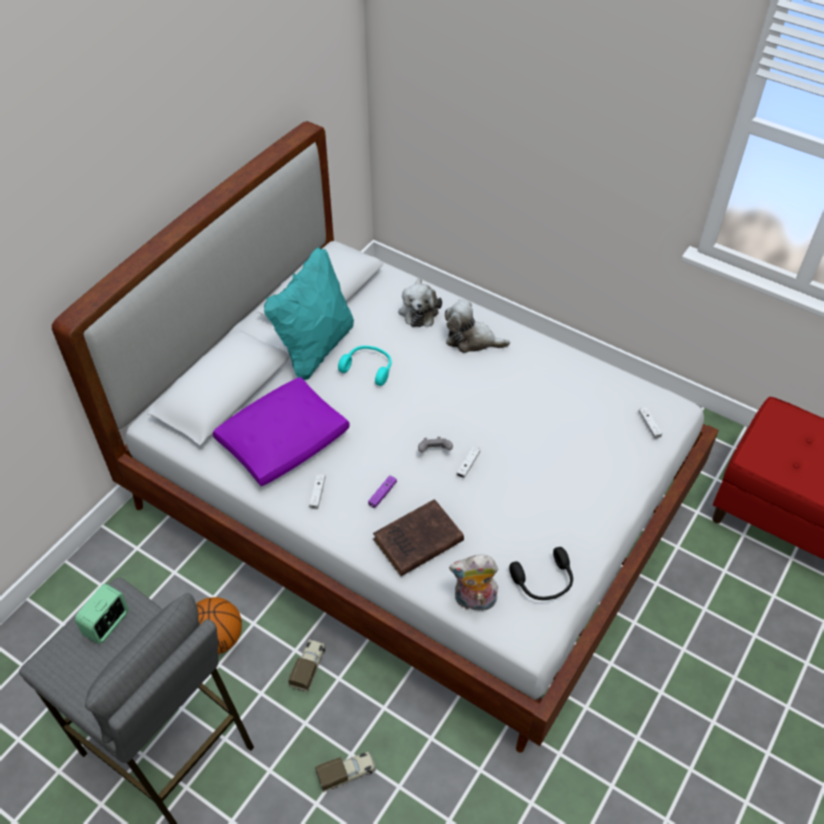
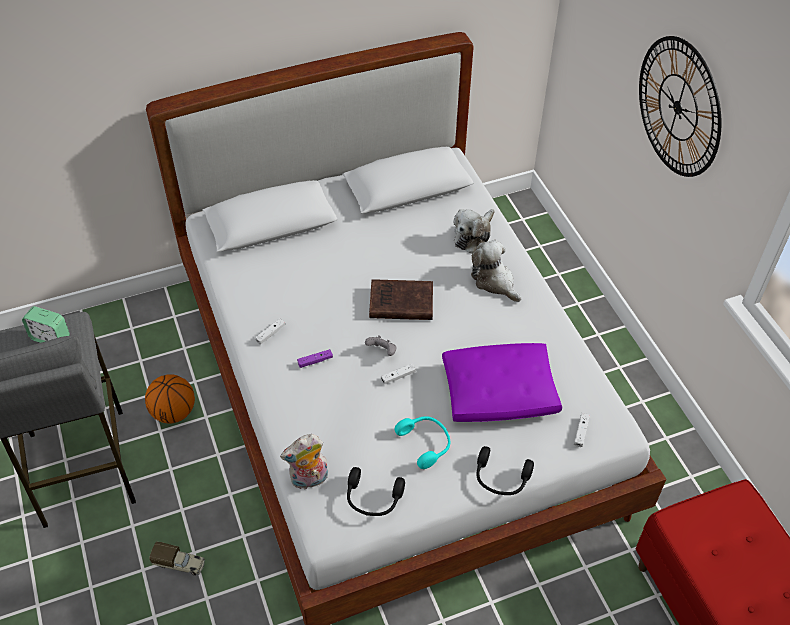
camera: 35 degrees right, 0 degrees up
(107, 624) = (50, 338): alarm clock -> alarm clock turned 135 degrees counterclockwise
(284, 440) = (282, 281): purple pillow -> purple pillow (500, 392)
(309, 667) = (216, 472): toy truck -> none
(315, 348) = (366, 225): turquoise pillow -> none
(368, 368) = (392, 261): turquoise headphones -> turquoise headphones (425, 443)
(416, 541) = (306, 410): brown book -> brown book (399, 303)
(474, 601) = (309, 480): plush toy -> plush toy turned 60 degrees counterclockwise
(567, 104) = (678, 107): none -> wall clock
(625, 500) = (501, 478): none -> black headphones

